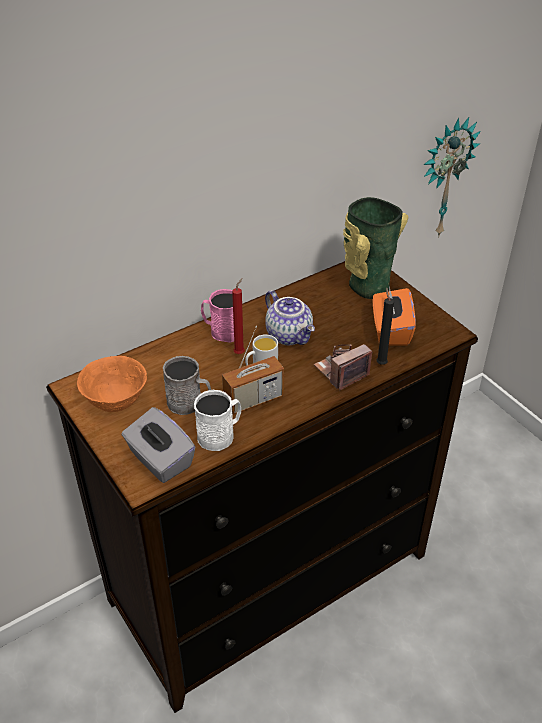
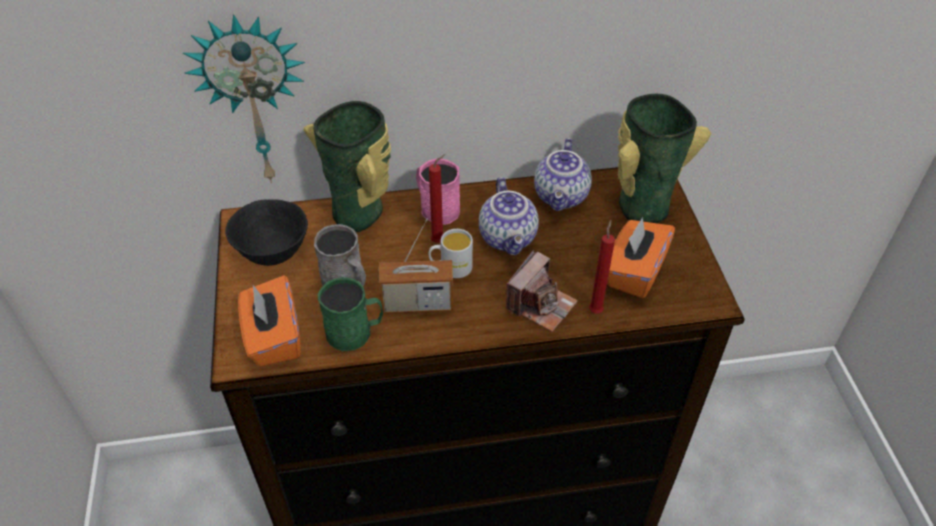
camera: 25 degrees right, 5 degrees up
(115, 402) = (273, 253): orange bowl -> black bowl
(160, 460) = (274, 338): grey tissue box -> orange tissue box
(165, 351) = (361, 211): none -> vase
(220, 435) = (355, 332): white mug -> green mug
(309, 296) = (562, 197): none -> teapot
(341, 372) = (540, 304): camera -> camera turned 135 degrees clockwise
(381, 363) = (595, 309): black candle -> red candle
(443, 178) = (807, 94): wall clock -> wall clock (254, 100)

